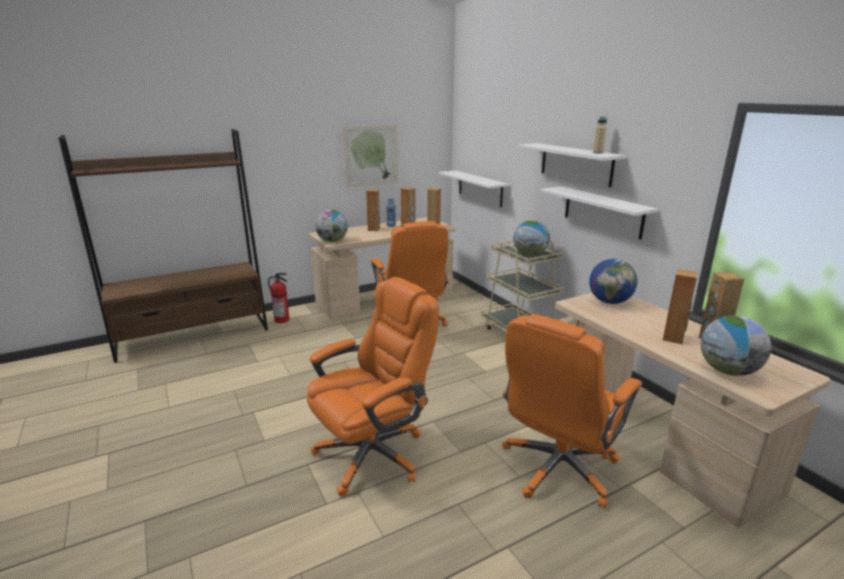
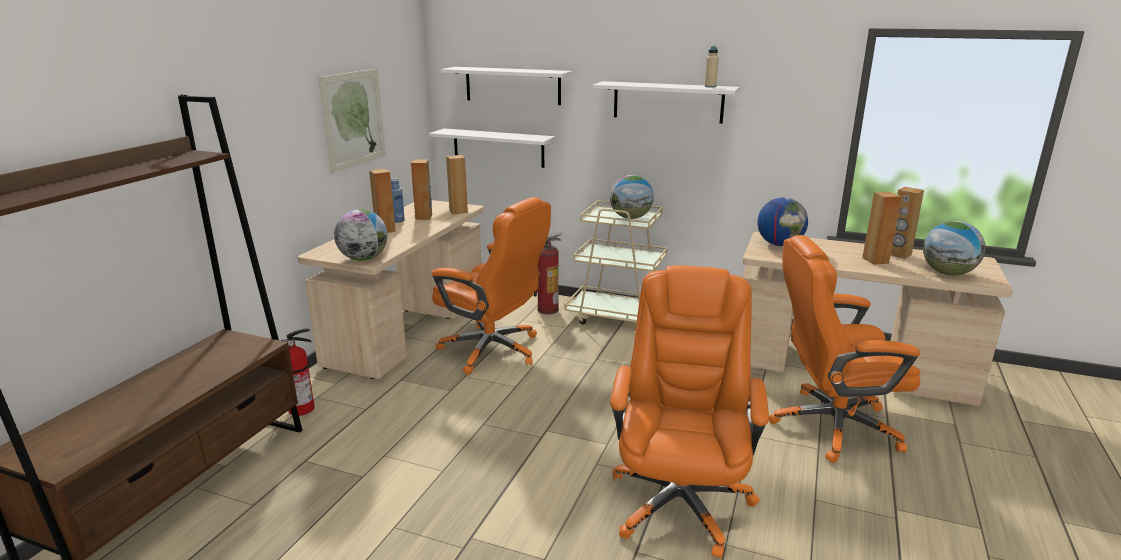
camera: 40 degrees left, 0 degrees up
(480, 313) = (548, 309): none -> fire extinguisher
(558, 468) = (831, 426): orange office chair -> orange office chair turned 90 degrees clockwise
(602, 212) = (713, 152): white shelf -> white shelf (512, 85)

